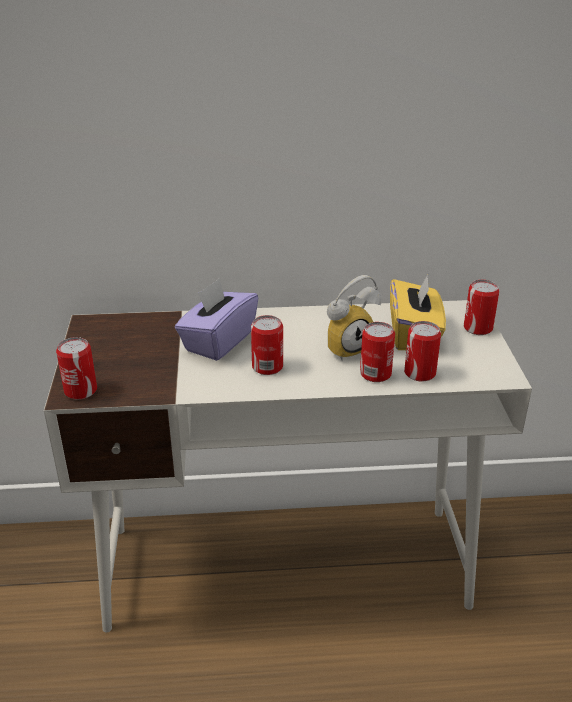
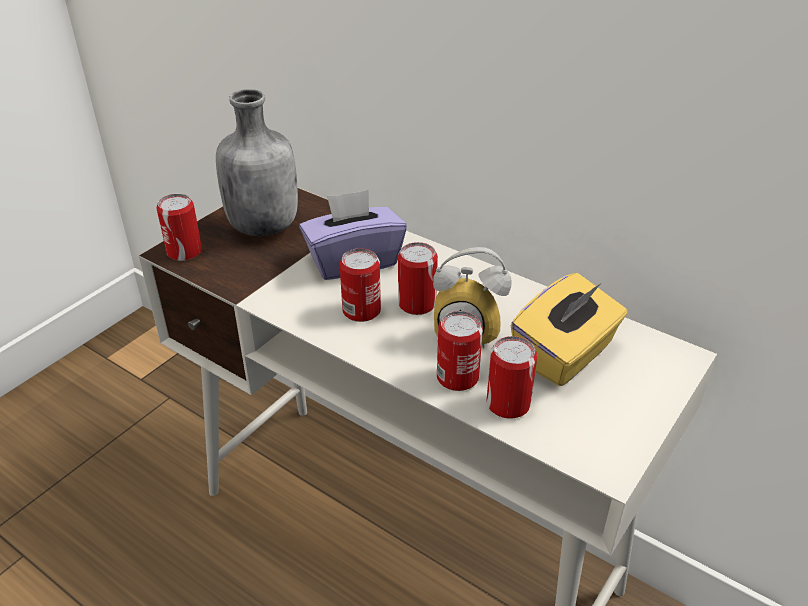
camera: 40 degrees right, 5 degrees up
(119, 348) = (264, 226): none -> grey bottle
(478, 328) = (658, 387): can -> can (417, 304)

